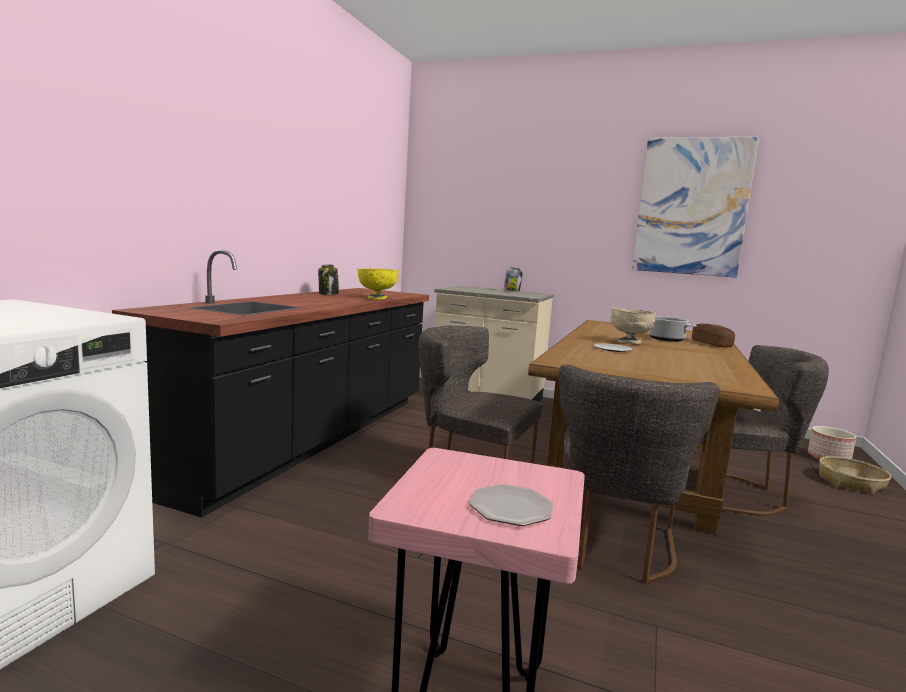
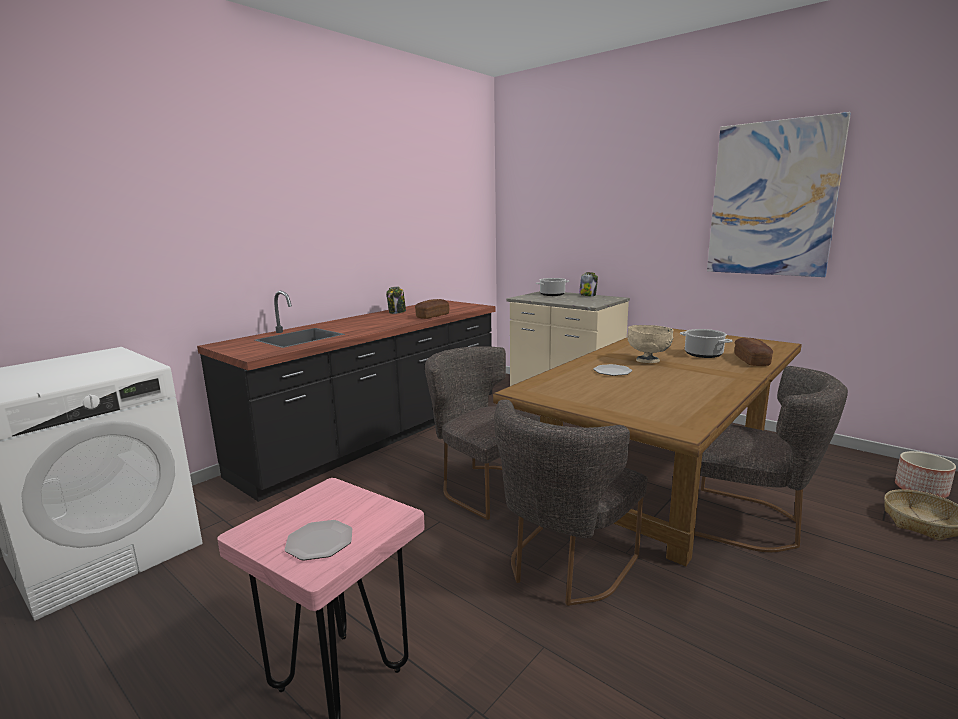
camera: 20 degrees right, 5 degrees up
(377, 298) = (432, 316): yellow bowl -> bread
(476, 288) = (552, 294): none -> cooking pot

